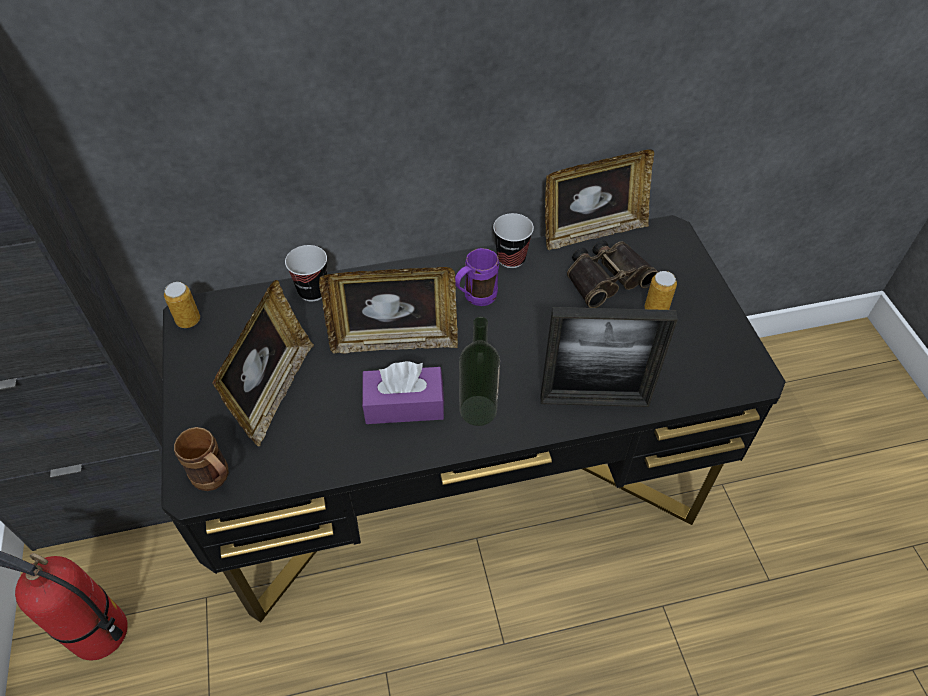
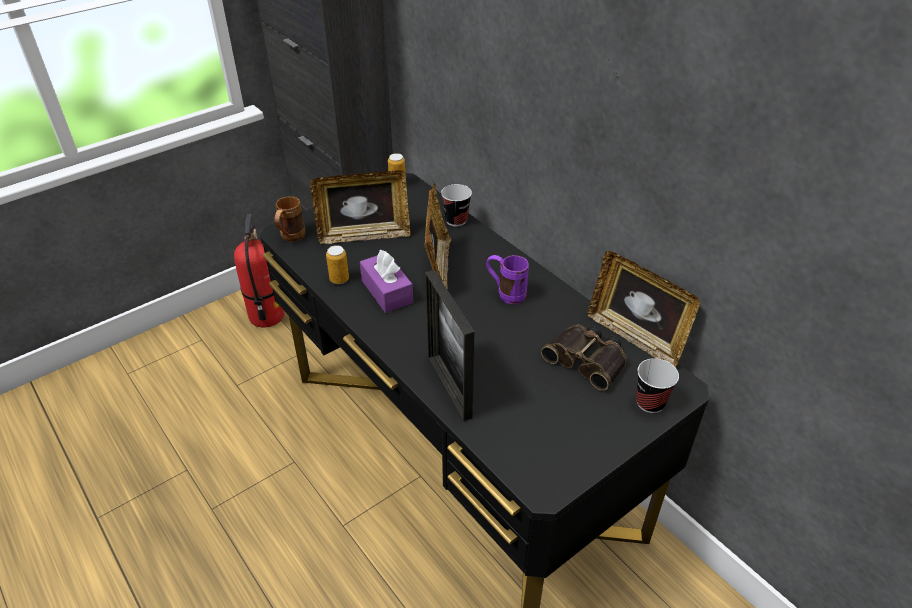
camera: 65 degrees right, 10 degrees down
(394, 340) = (438, 269): picture frame -> picture frame turned 150 degrees counterclockwise
(478, 410) = (403, 327): bottle -> none
(511, 258) = (563, 300): cup -> cup (650, 403)
(656, 309) = (574, 401): can -> can (339, 279)

